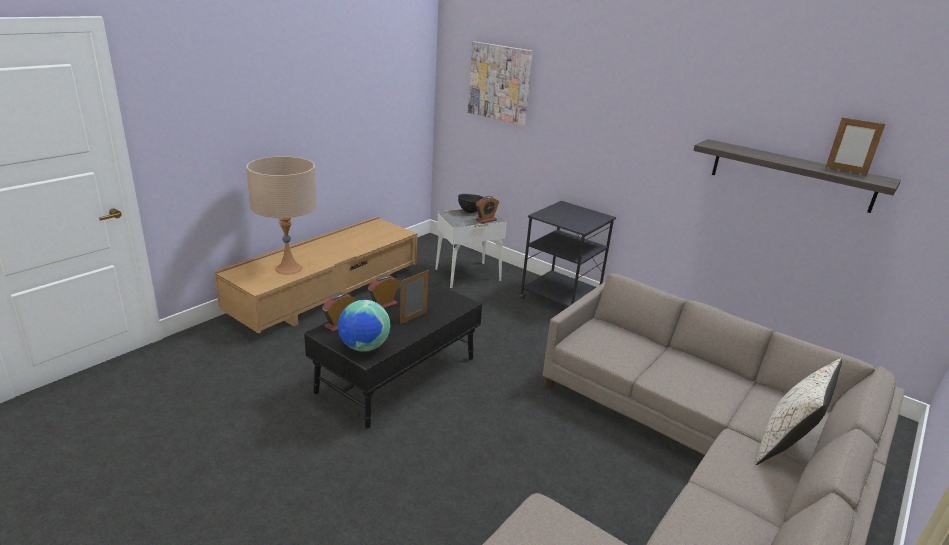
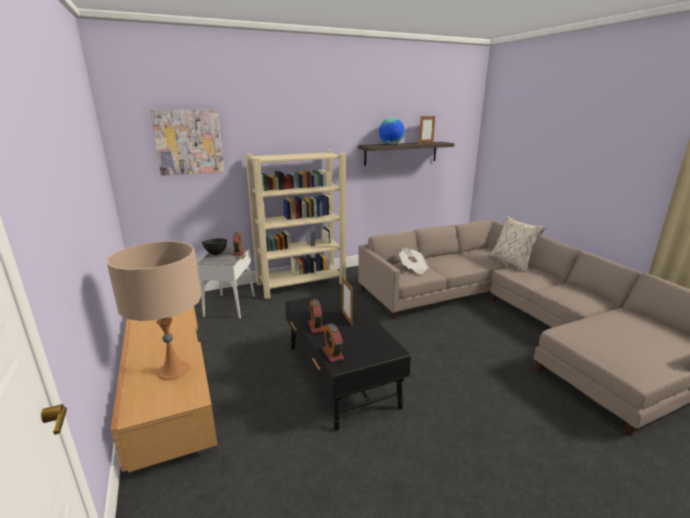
camera: 60 degrees left, 5 degrees down
(364, 347) = (377, 349): globe -> globe (391, 144)
(561, 299) = (301, 284): black cart -> beige bookcase
(620, 345) = (413, 268): none -> newspaper

